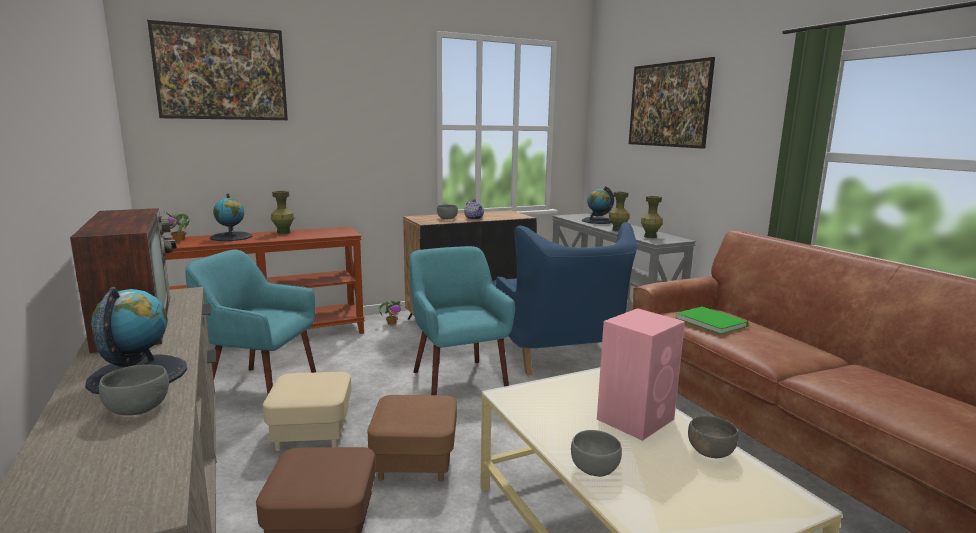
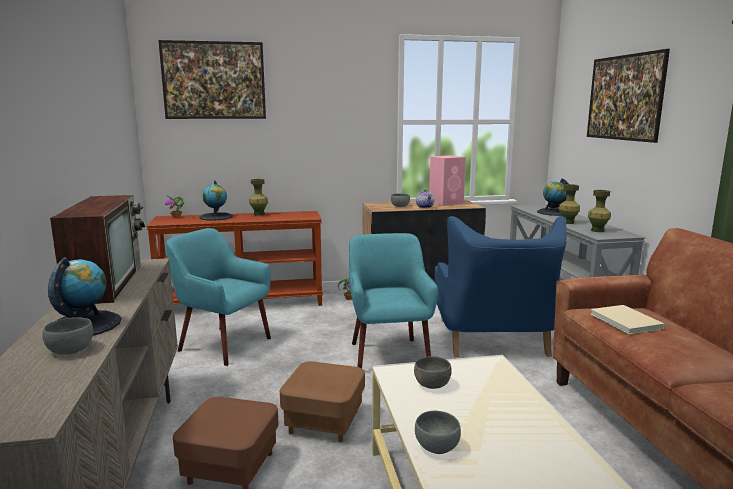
camera: 15 degrees right, 0 degrees up
(312, 433) = (250, 387): beige ottoman -> none
(636, 418) = (502, 407): pink speaker -> pink speaker (446, 203)
(710, 321) = (626, 320): green book -> beige book
(710, 451) = (558, 446): grey bowl -> grey bowl (431, 384)

